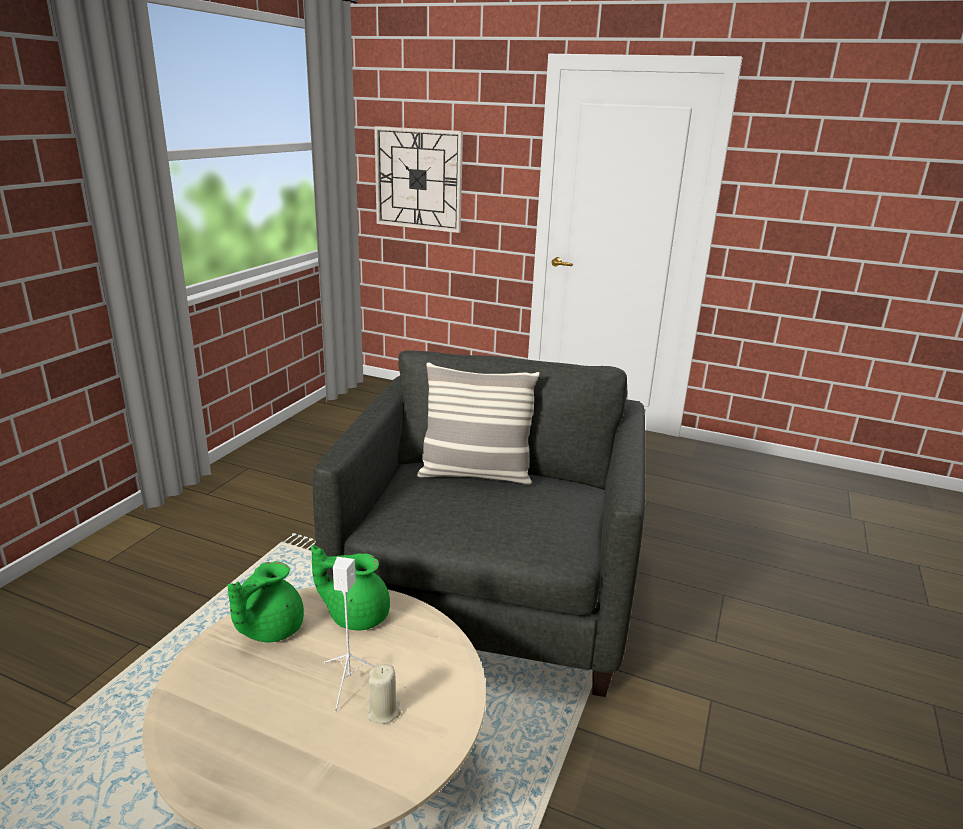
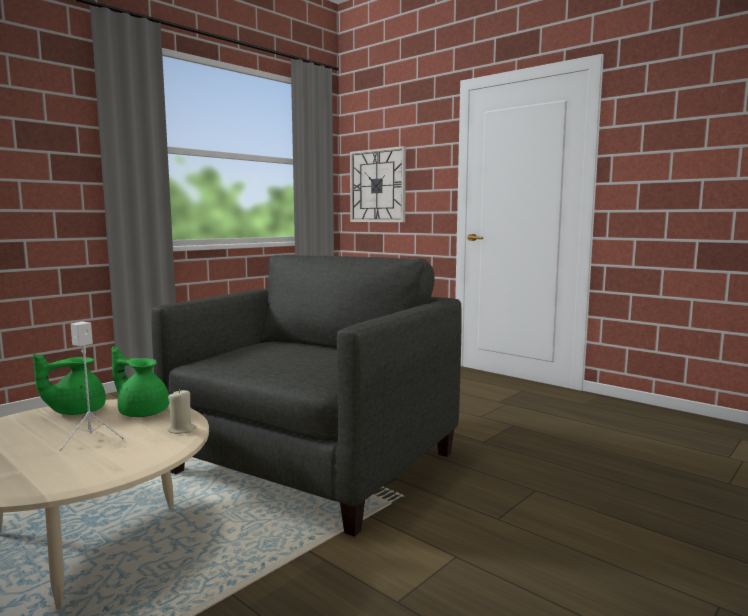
camera: 20 degrees right, 15 degrees down
(383, 711) = (92, 455): beige candle -> beige candle (182, 430)
(475, 475) = (302, 345): pillow -> none

